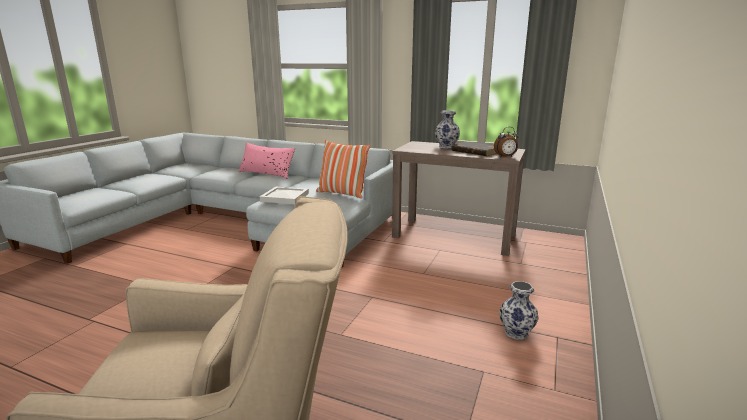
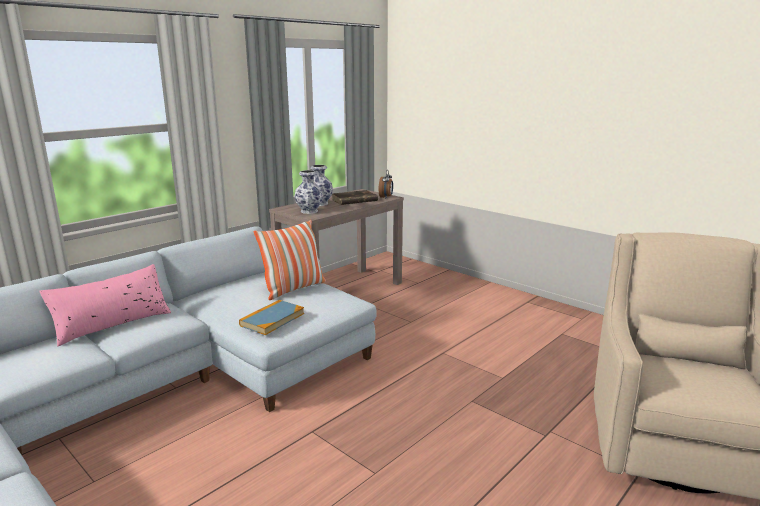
camera: 70 degrees left, 0 degrees up
(284, 197) = (272, 319): white tray -> book
(516, 332) = (519, 312): vase -> vase (309, 211)

